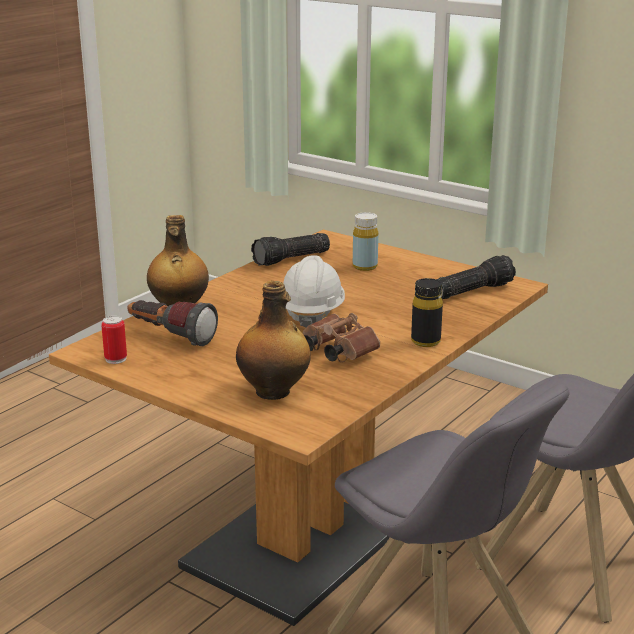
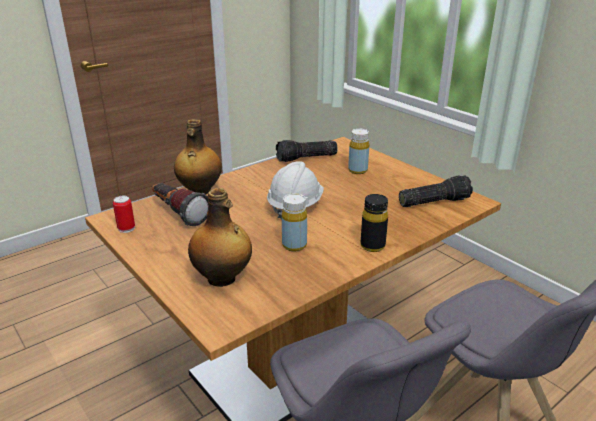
camera: 15 degrees right, 5 degrees up
(336, 351) = (294, 245): brown binoculars -> yellow bottle

